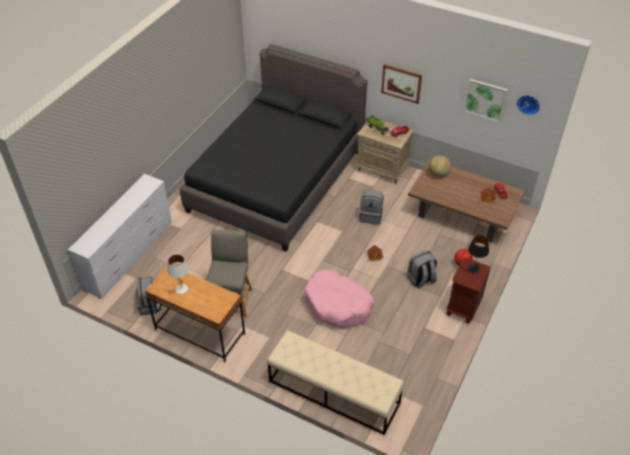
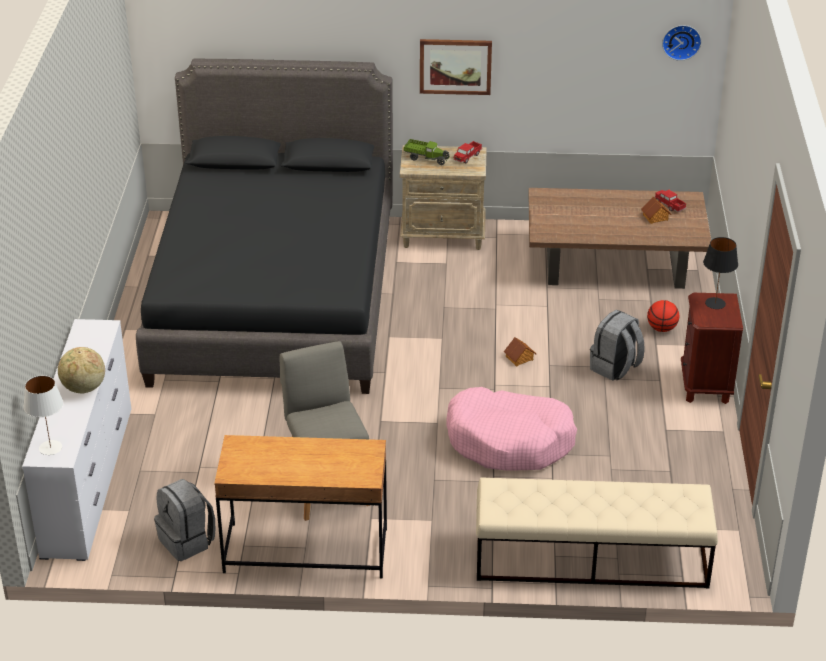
camera: 25 degrees left, 10 degrees down
(181, 288) = (277, 461): white table lamp -> white table lamp (50, 447)
(371, 216) = (473, 305): grey backpack -> none
(438, 174) = (557, 205): globe -> globe (83, 388)
(485, 99) = (608, 54): picture -> none

